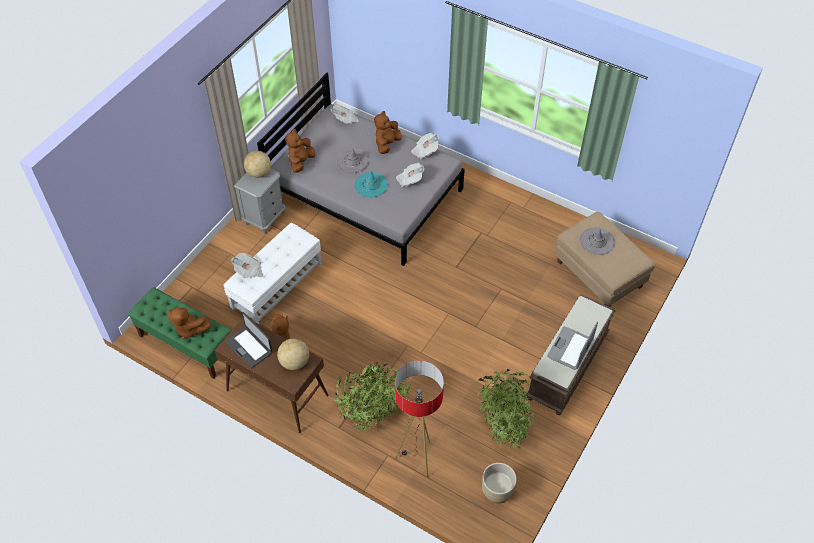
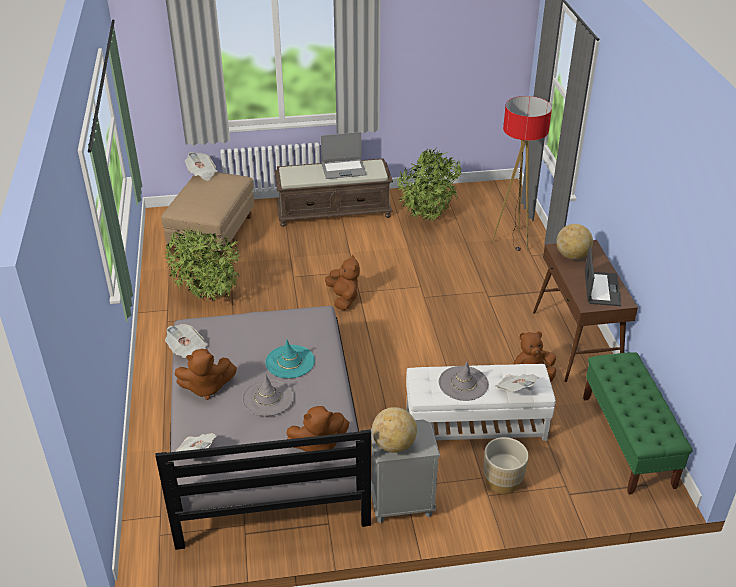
camera: 130 degrees left, 15 degrees down
(189, 329) = (634, 383): brown plush toy -> brown plush toy (343, 298)
(372, 415) = (512, 280): potted plant -> potted plant (207, 297)
(409, 180) = (249, 338): newspaper -> newspaper (202, 173)
(497, 491) = (482, 198): beige planter -> beige planter (502, 480)
(597, 241) = (208, 196): grey hat -> grey hat (463, 383)

